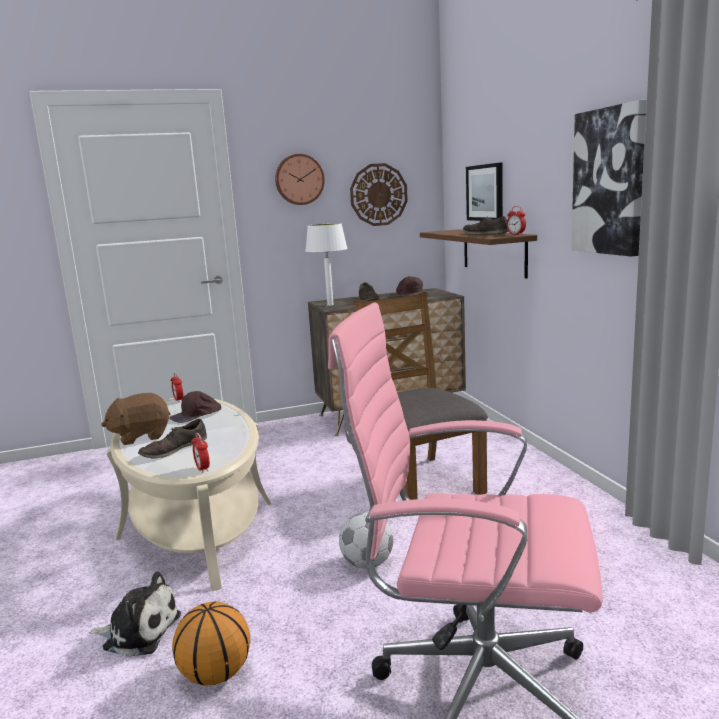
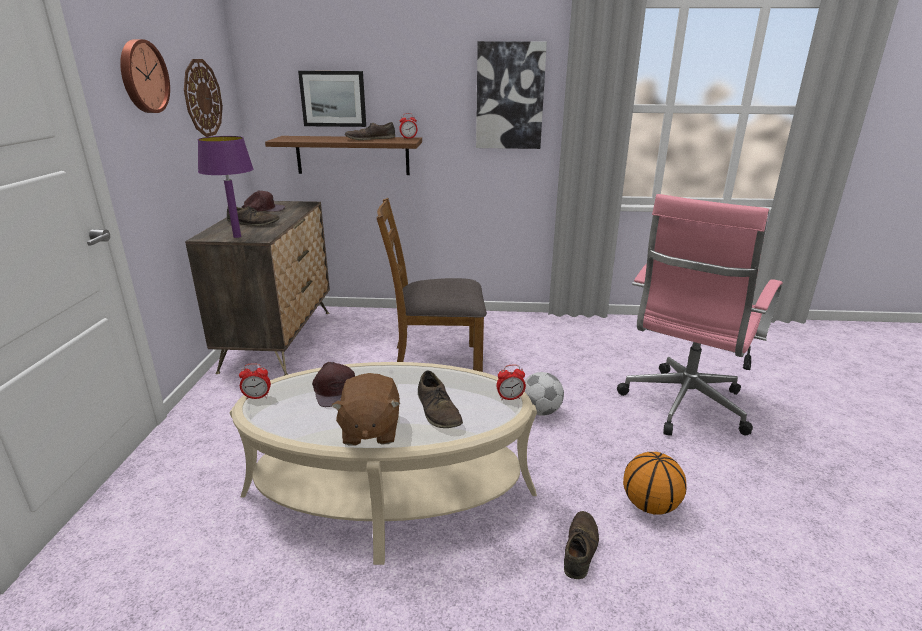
camera: 70 degrees left, 10 degrees up
(139, 631) = (580, 548): plush toy -> brown shoe
(330, 305) = (237, 236): white table lamp -> purple table lamp

